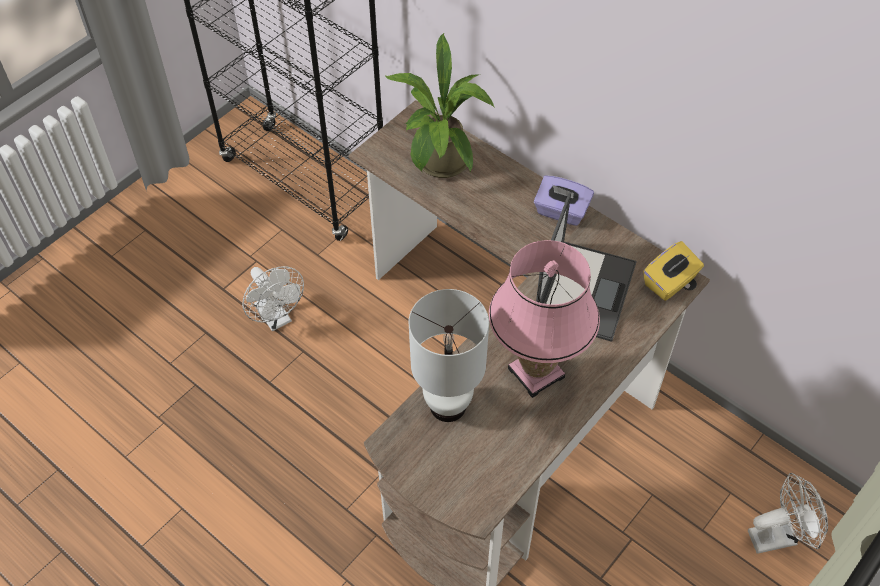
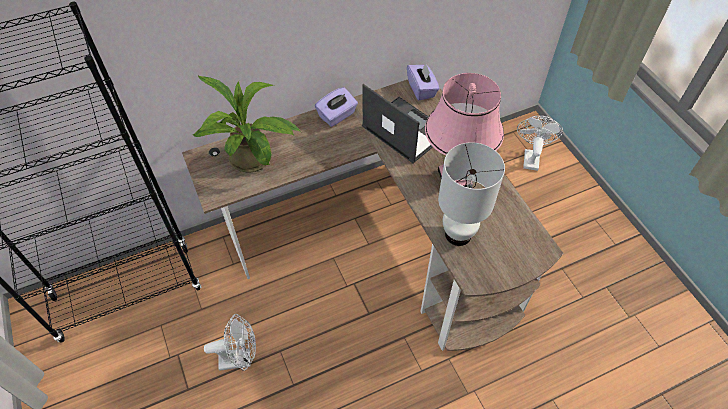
camera: 65 degrees left, 0 degrees up
(670, 282) = (421, 89): yellow tissue box -> purple tissue box

